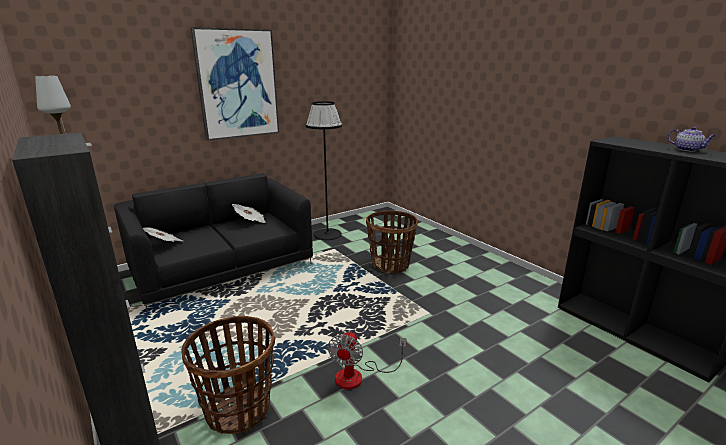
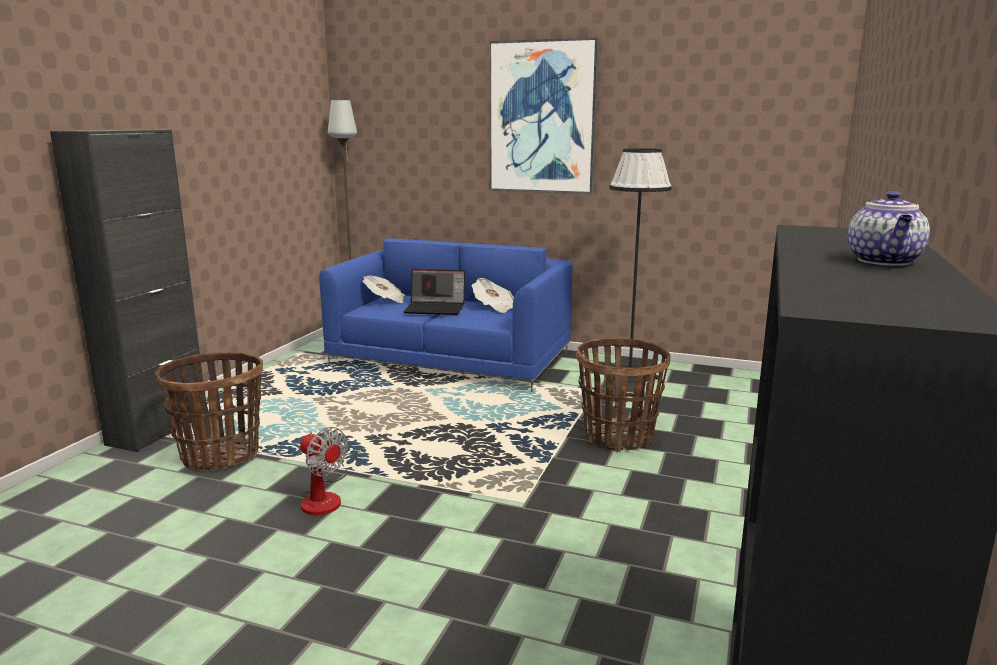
camera: 55 degrees right, 5 degrees down
(218, 235) = (436, 308): none -> laptop
(222, 267) = (452, 358): black sofa -> blue sofa
(358, 376) = (324, 497): fan -> fan turned 120 degrees counterclockwise

